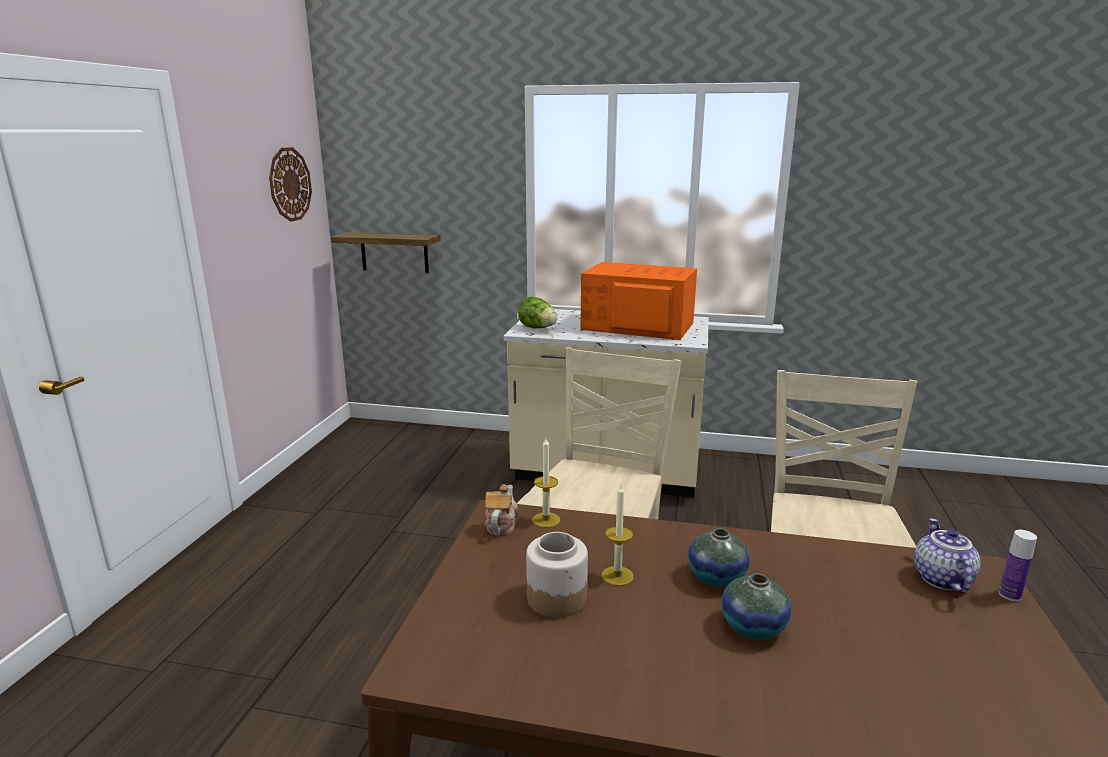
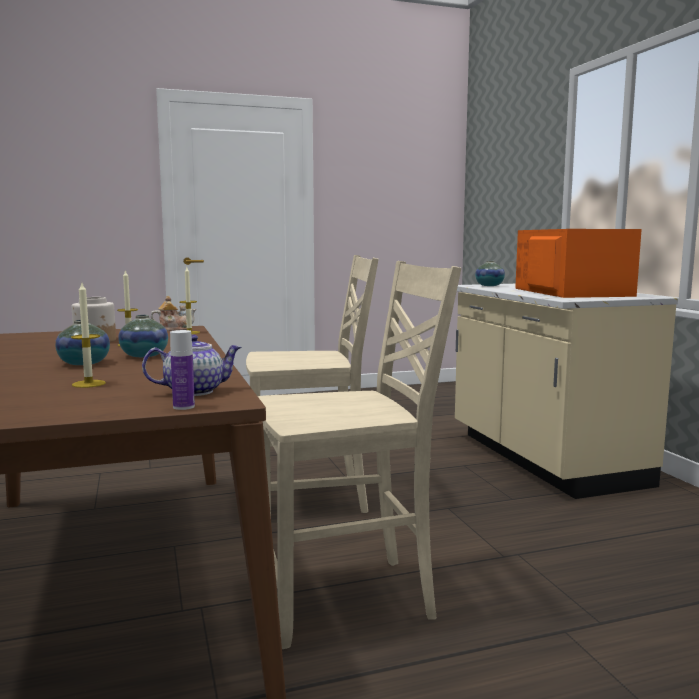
camera: 60 degrees right, 10 degrees down
(290, 184) = (418, 179): wall clock -> none
(394, 252) = (489, 237): shelf -> none
(538, 328) = (489, 285): lettuce -> vase
(892, 636) = (88, 384): none -> candle

